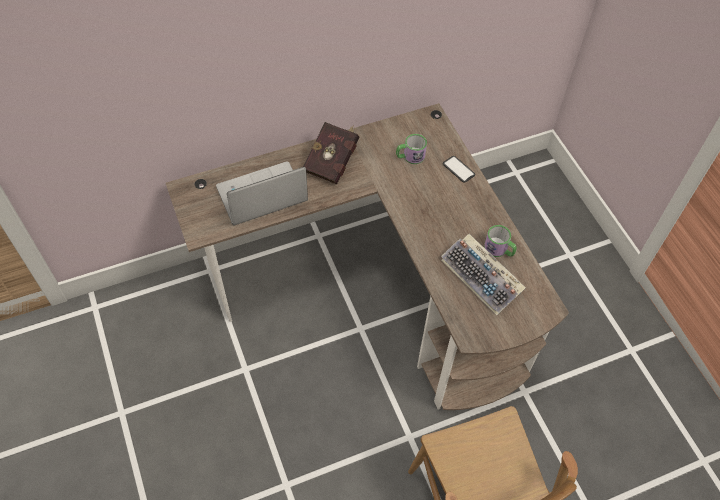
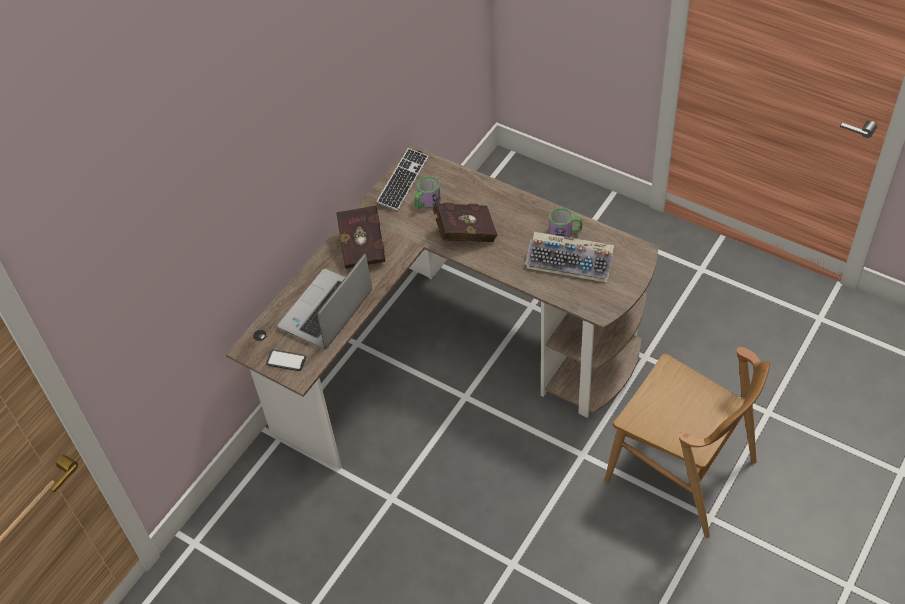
camera: 30 degrees left, 5 degrees down
(407, 128) = (403, 180): none -> keyboard
(415, 199) = (462, 233): none -> red book
(458, 169) = (477, 189): phone -> phone (286, 360)

